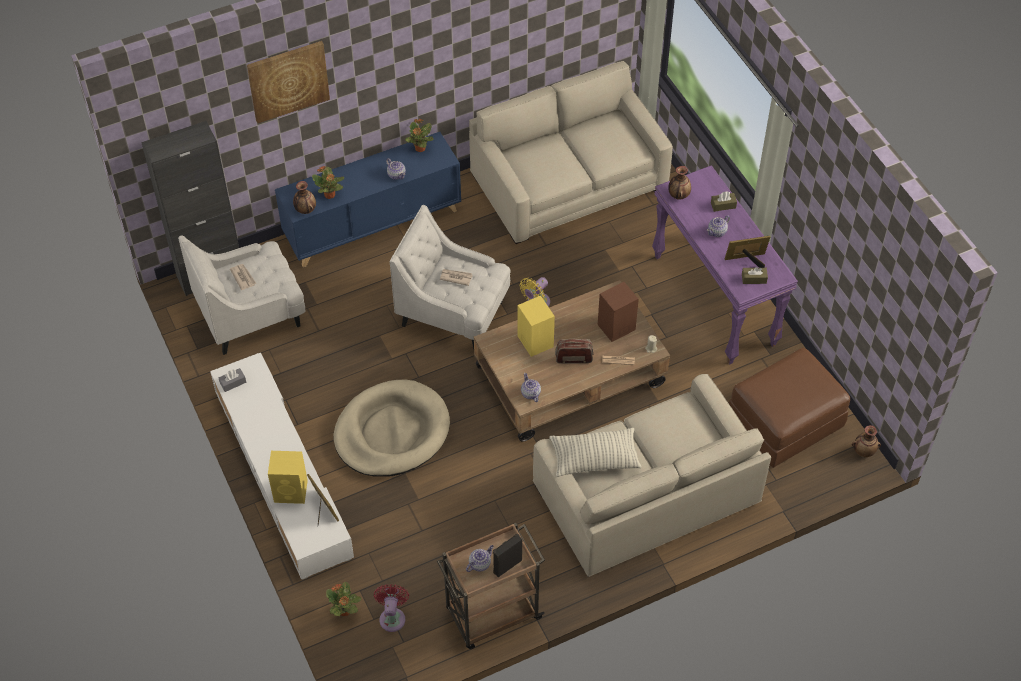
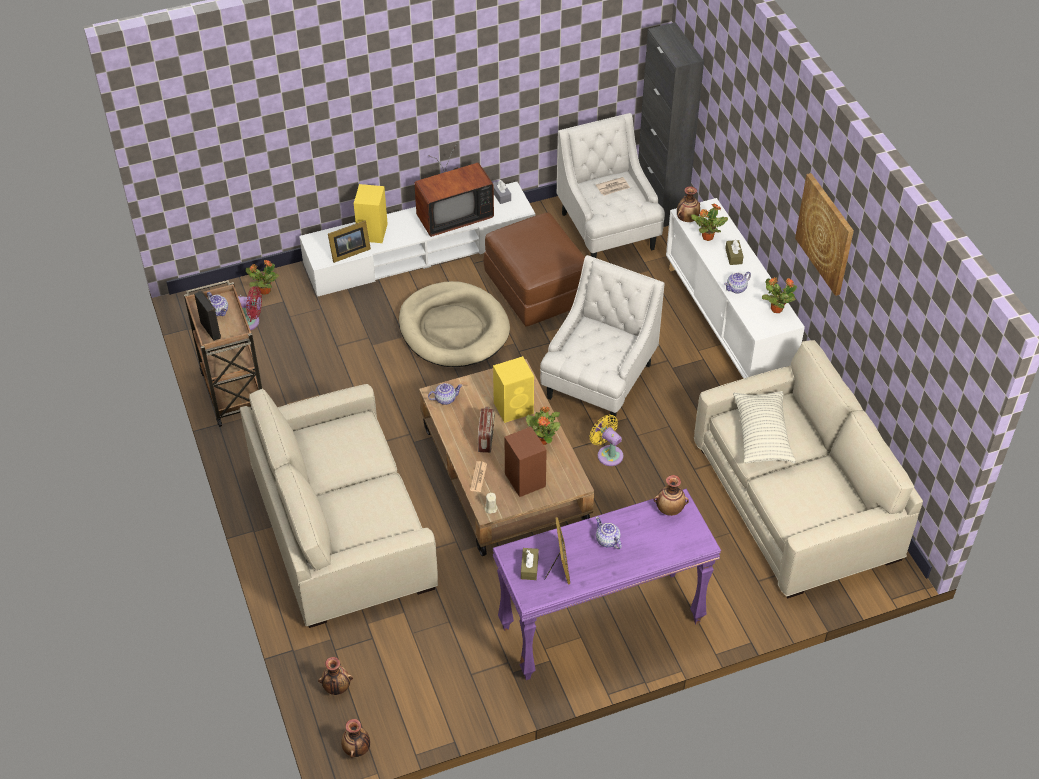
camera: 95 degrees right, 5 degrees down
(265, 422) = (452, 216): none -> television
(288, 81) = (749, 104): picture -> picture (825, 233)
(373, 224) = (727, 323): blue cabinet -> white cabinet
(456, 277) = (601, 342): newspaper -> none
(569, 317) = (543, 440): none -> potted plant
(594, 459) = (346, 437): pillow -> pillow (762, 435)
(723, 205) = (651, 552): brown tissue box -> brown tissue box (733, 256)
(784, 423) = (410, 671): brown ottoman -> brown ottoman (536, 288)
(812, 473) = (336, 687): none -> vase

